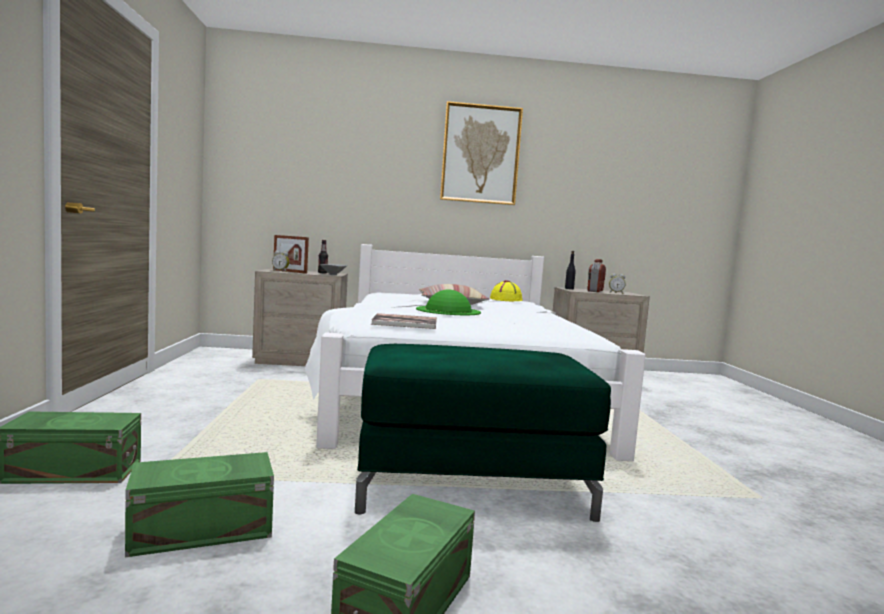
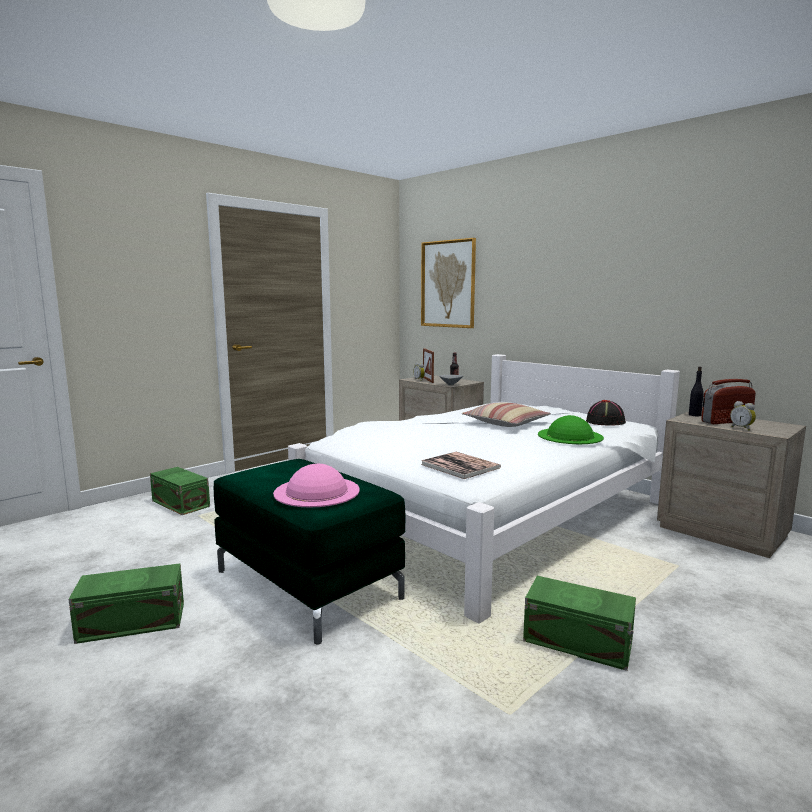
camera: 50 degrees right, 5 degrees up
(204, 531) = (156, 551): green storage box -> green storage box (578, 643)
(405, 323) = (356, 442): book -> book (460, 466)
(448, 310) = (451, 432): green hat -> green hat (570, 436)
(480, 154) = (611, 252): picture -> picture (448, 284)
(506, 299) = (605, 421): yellow hat -> black hat
(527, 358) = (316, 491): none -> pink hat

